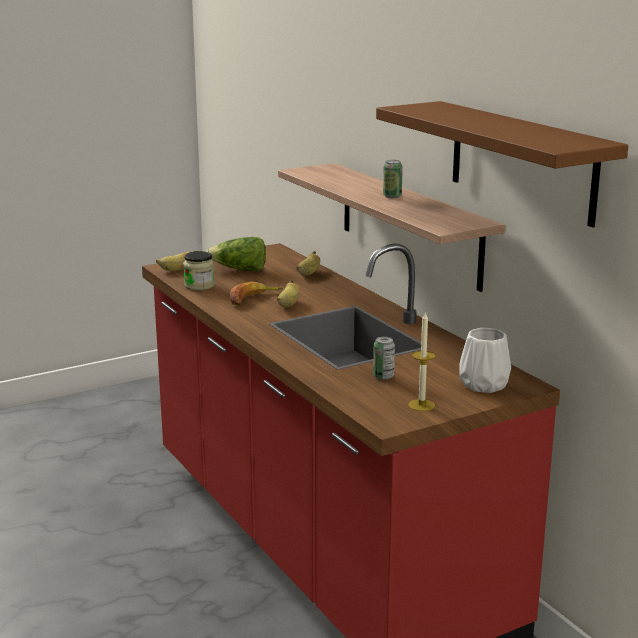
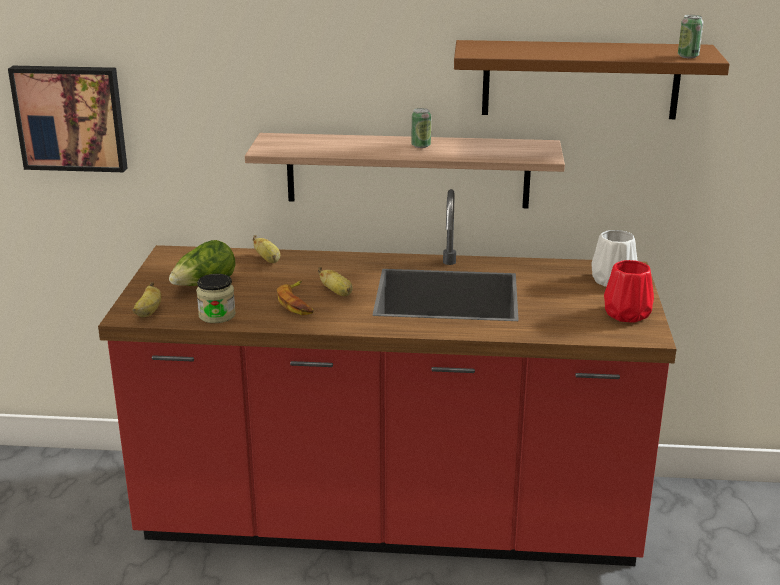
camera: 55 degrees left, 5 degrees up
(256, 126) = (71, 117): none -> picture
(383, 376) = (555, 309): can -> can (688, 56)
(421, 405) = (627, 314): candle -> red vase

